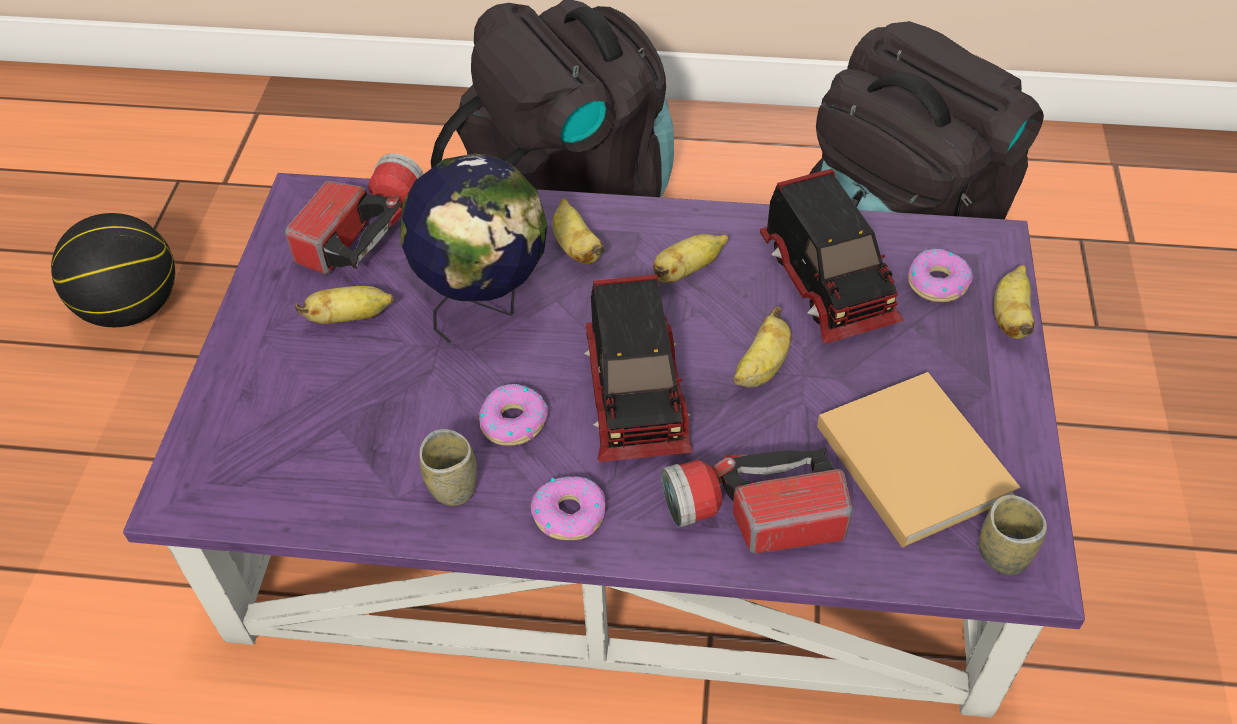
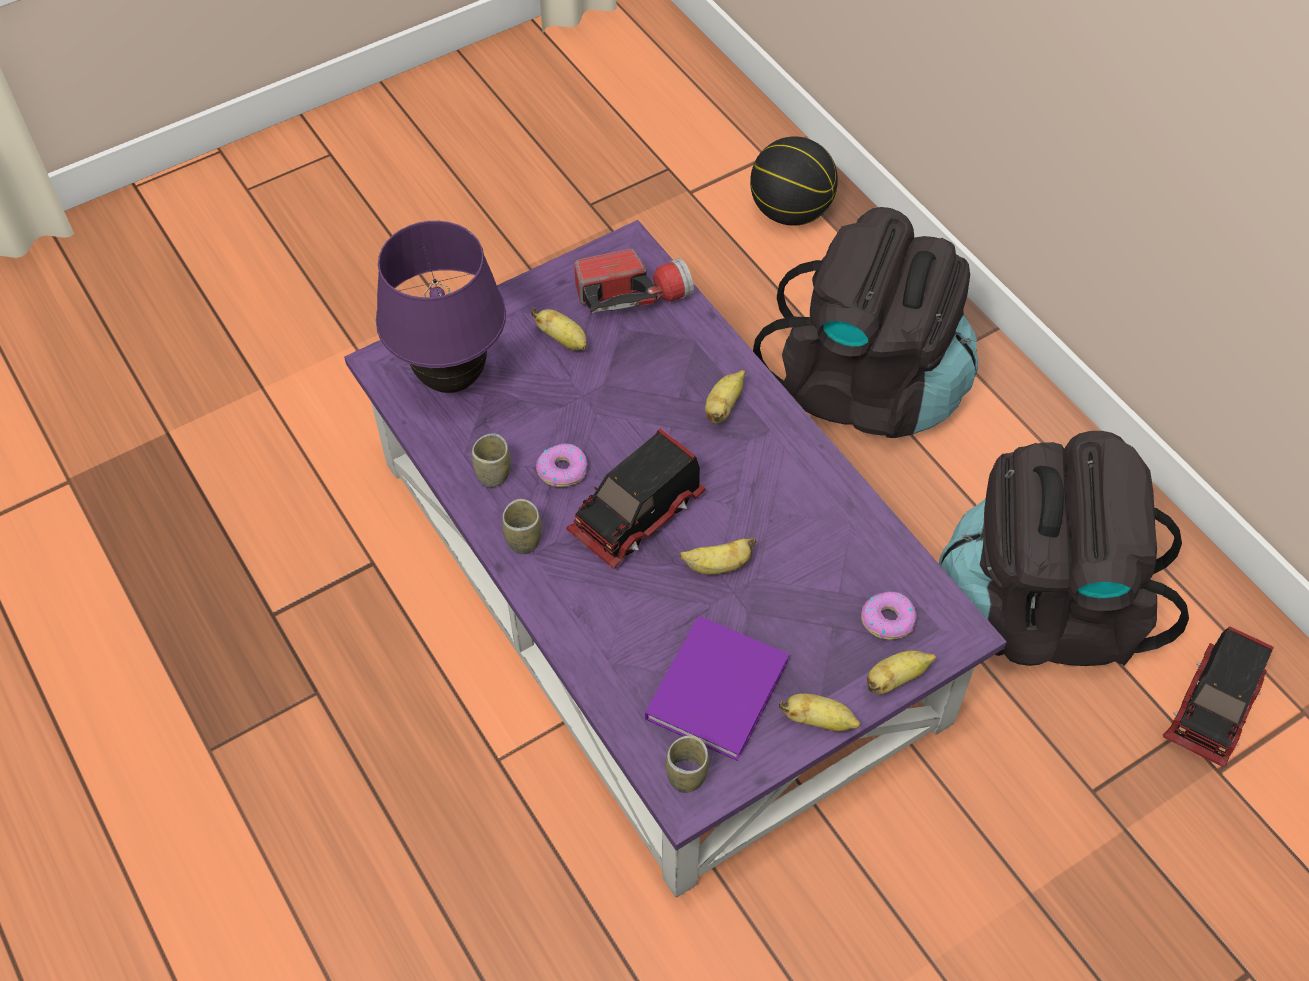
camera: 50 degrees right, 5 degrees up
(132, 308) = (553, 233): basketball -> basketball (790, 211)
(284, 446) = (452, 380): none -> purple table lamp
(485, 304) = (634, 395): globe -> none
(569, 513) = (523, 540): donut -> cup
(687, 271) = (761, 476): banana -> banana (819, 721)
(753, 514) = (602, 629): flashlight -> none
(829, 282) = (827, 558): toy truck -> toy truck (1215, 709)
(910, 457) = (719, 686): beige book -> purple book

